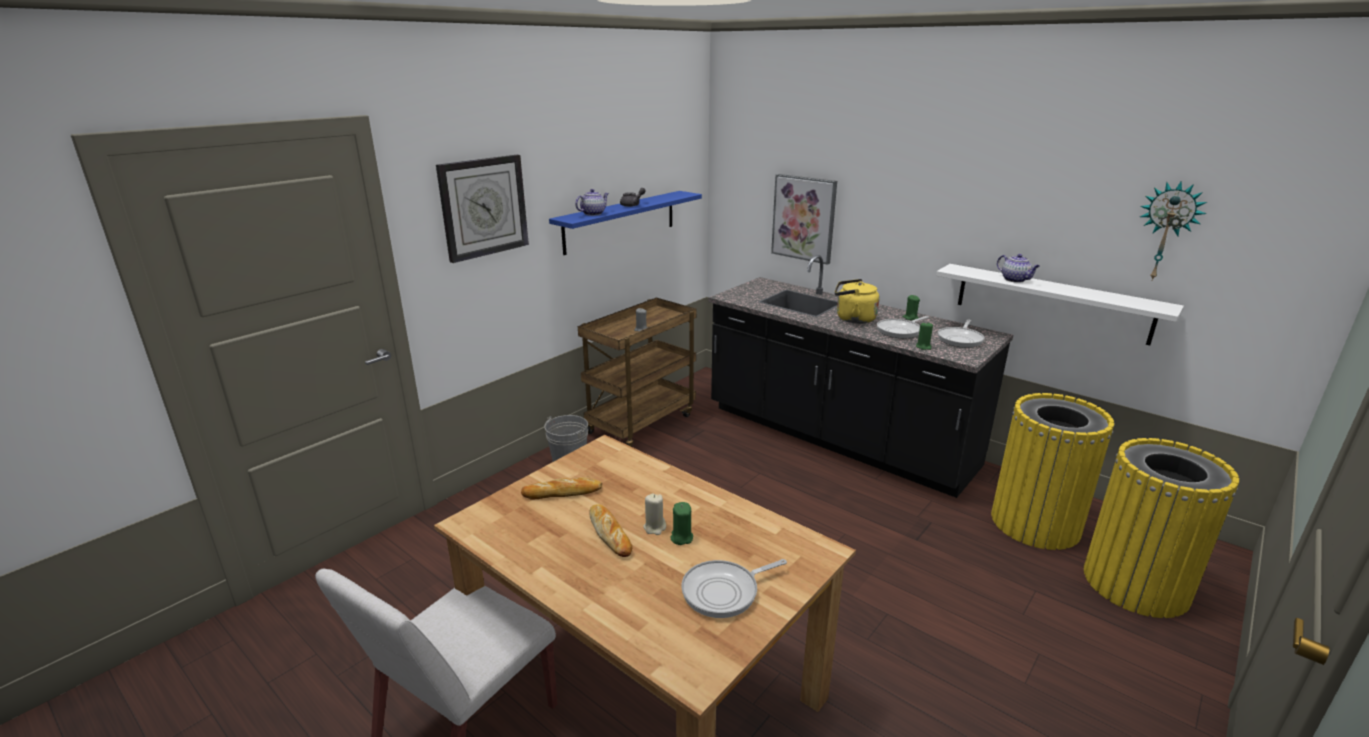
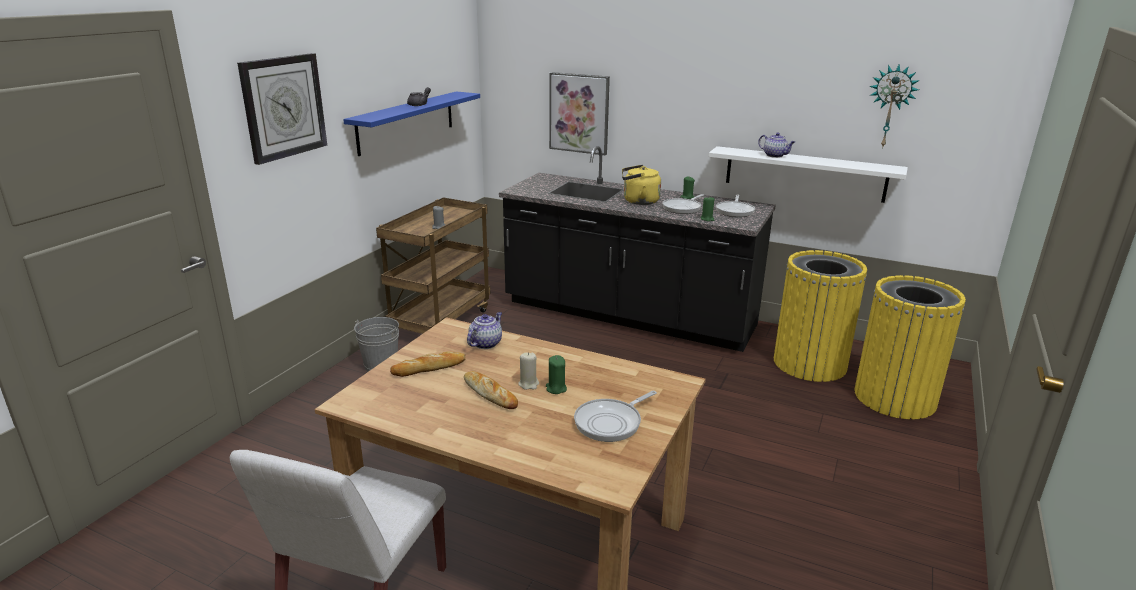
camera: 15 degrees left, 0 degrees up
(593, 213) = (386, 113): teapot -> teapot (485, 343)

